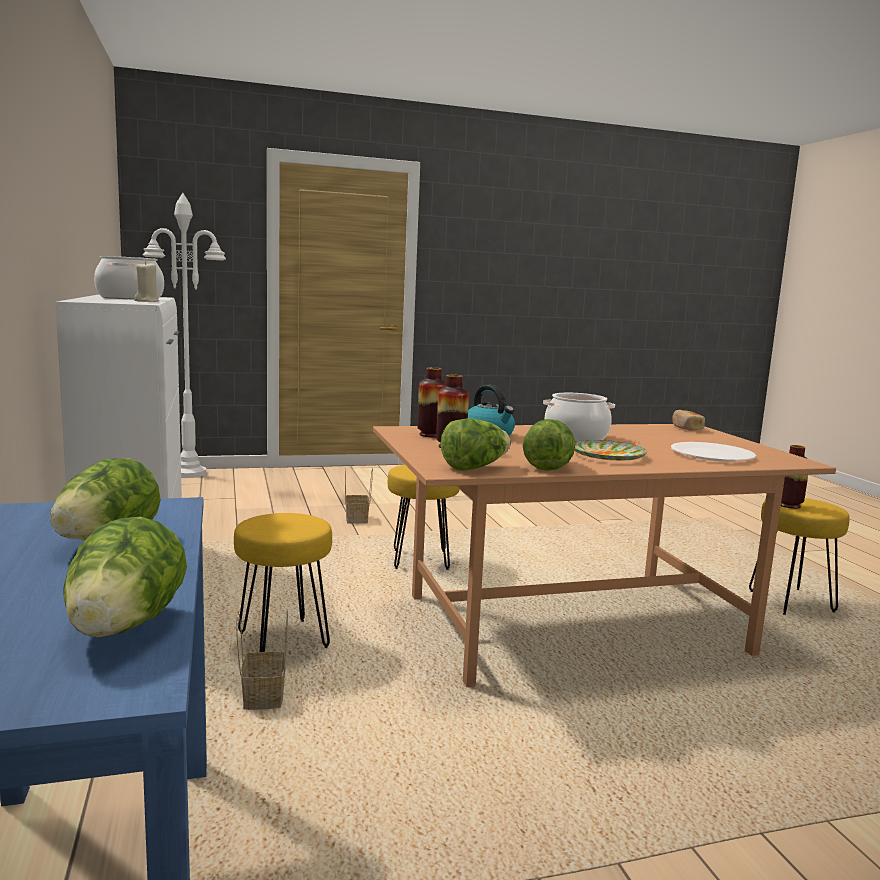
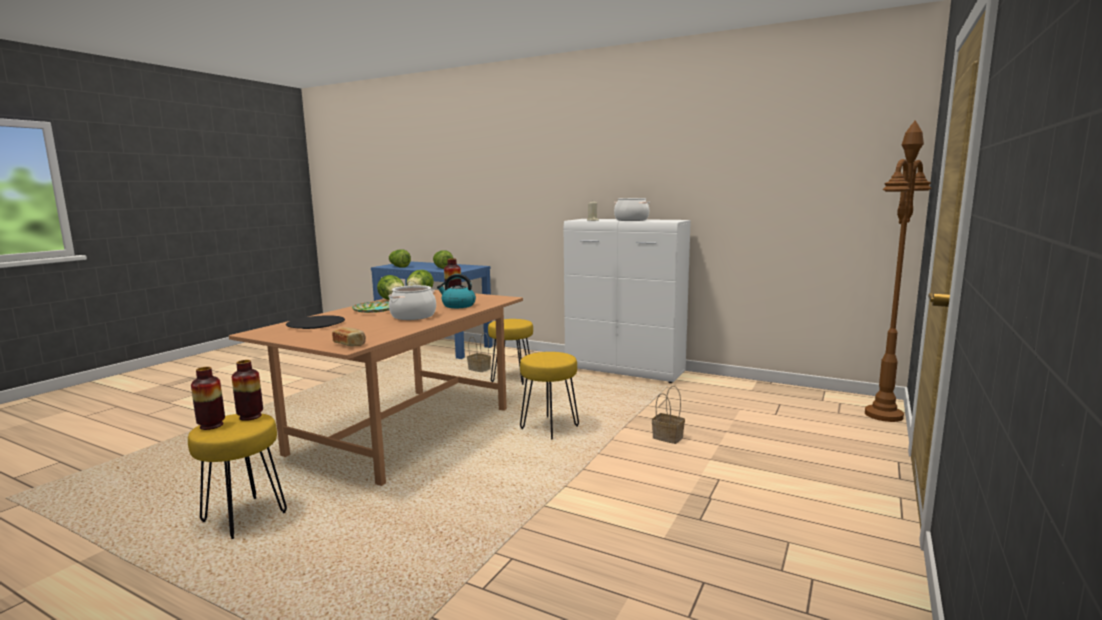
camera: 135 degrees right, 0 degrees up
(190, 473) = (883, 415): white floor lamp -> brown floor lamp
(431, 435) = (481, 299): vase -> vase (211, 425)
(712, 454) = (315, 324): white plate -> black plate

